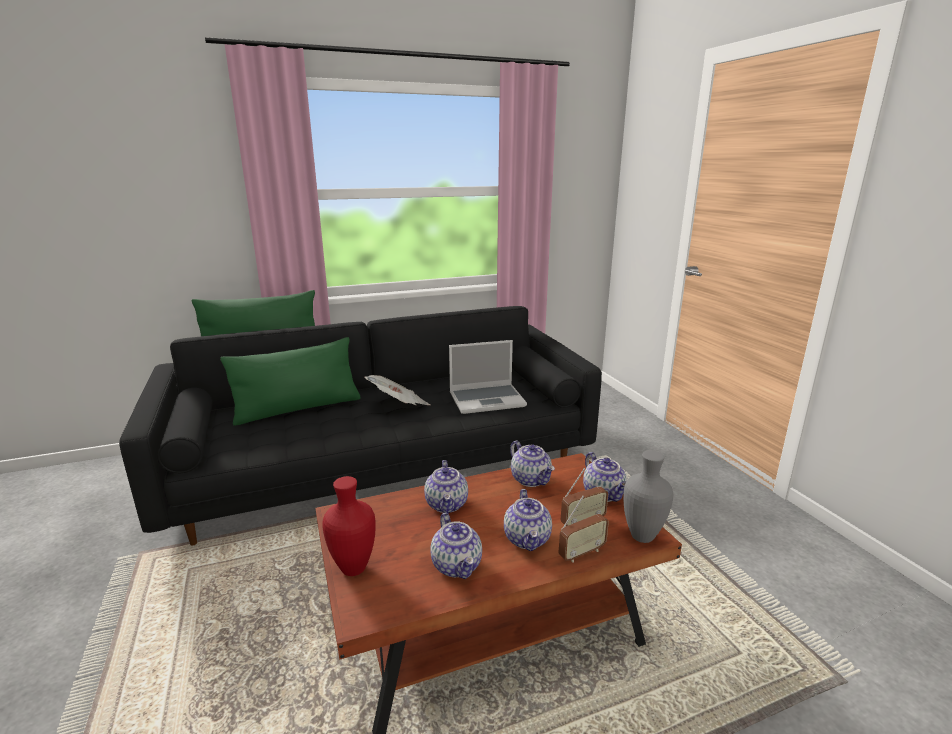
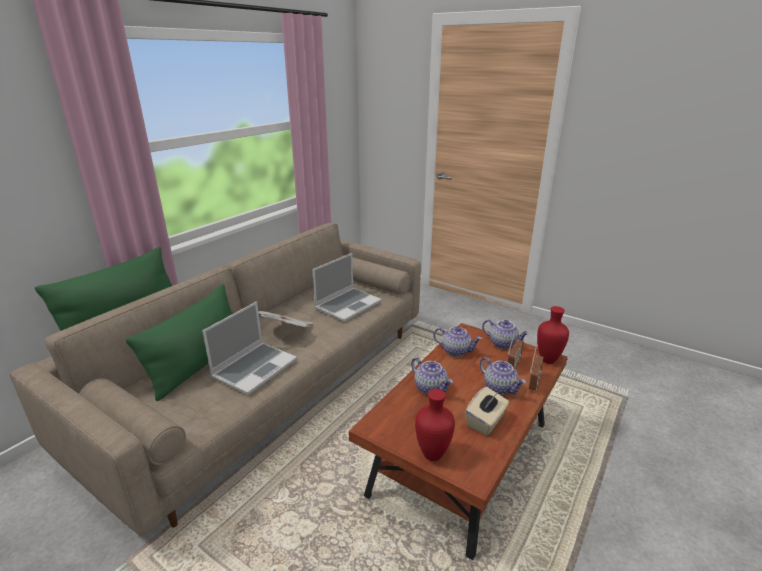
camera: 35 degrees left, 5 degrees up
(330, 426) = (255, 368): none -> laptop
(384, 464) = (270, 386): black sofa -> beige sofa
(457, 565) = (486, 421): teapot -> beige tissue box
(644, 537) = (549, 360): grey vase -> red vase

